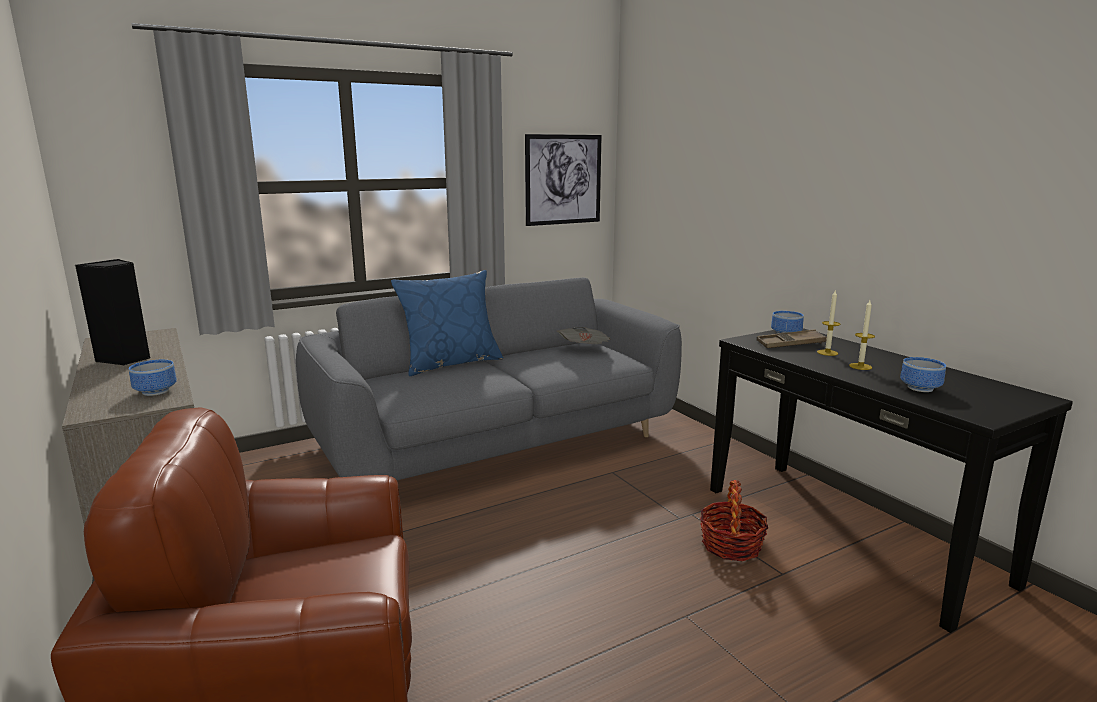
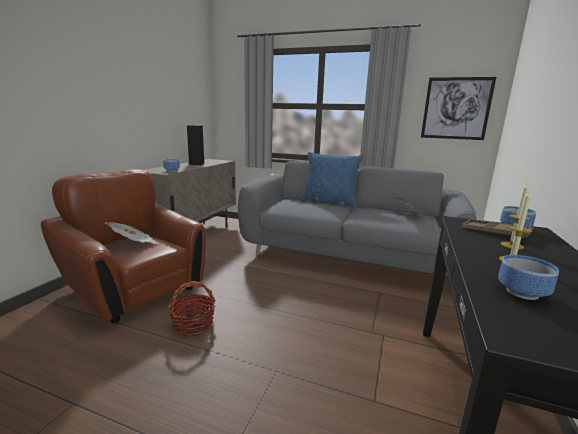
camera: 50 degrees right, 0 degrees up
(299, 580) = (134, 244): none -> newspaper
(731, 545) = (373, 364): basket -> basket (193, 323)

